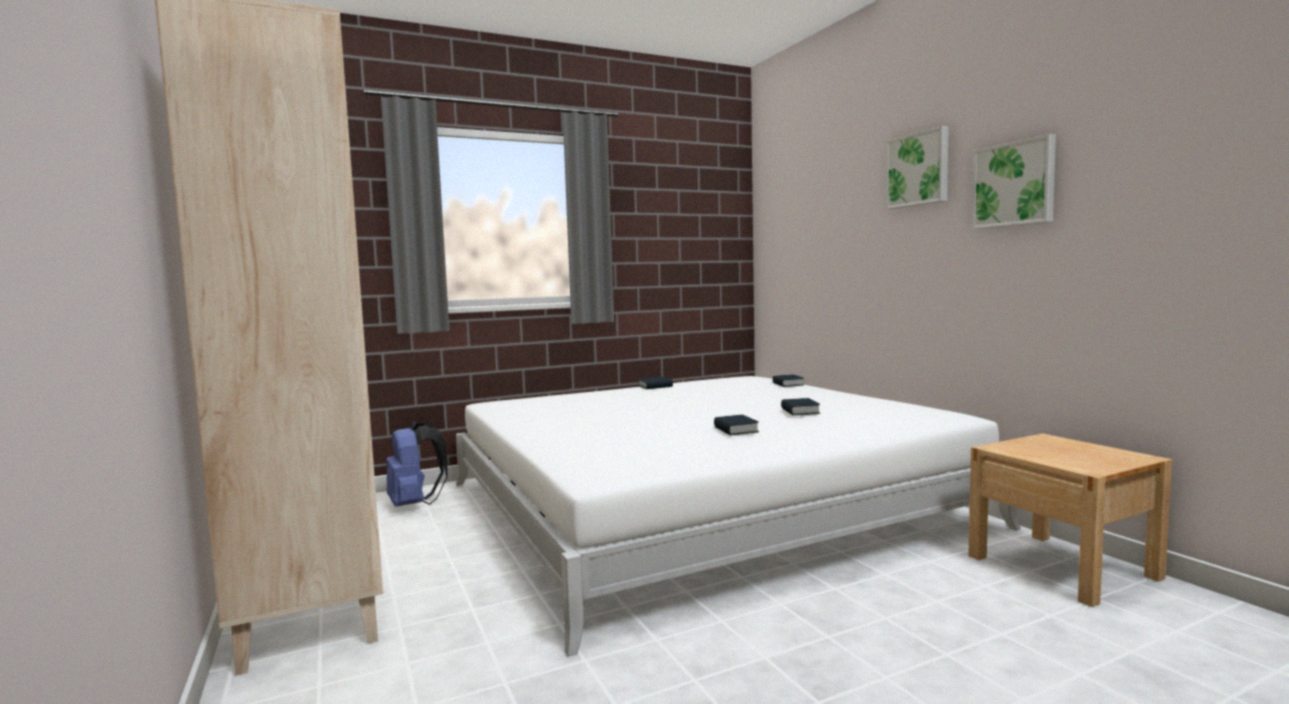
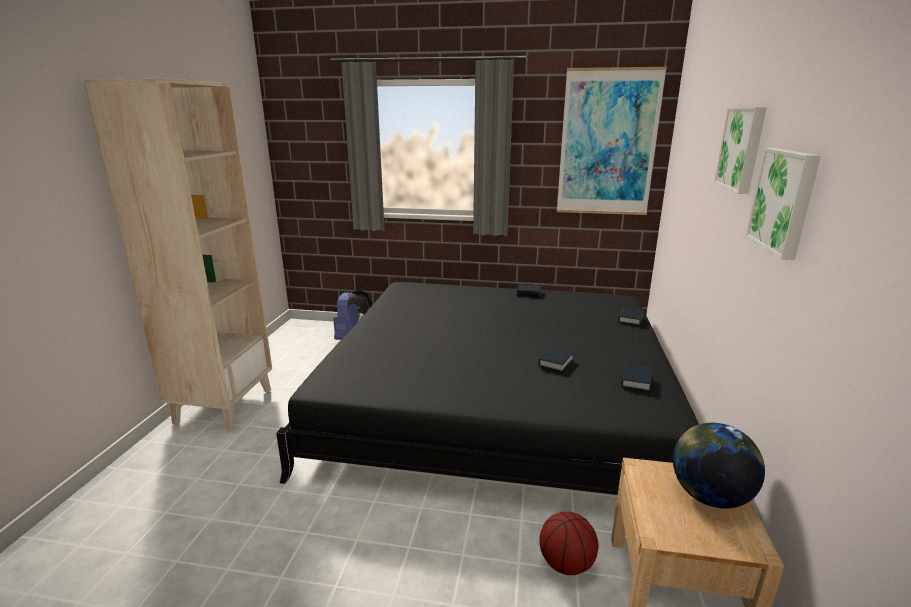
camera: 35 degrees right, 15 degrees up
(699, 213) = (607, 143): none -> picture
(699, 503) = (497, 399): white bed -> black bed
(736, 430) = (476, 368): book -> book (635, 381)
(971, 584) = (566, 564): none -> basketball
(1064, 446) = (709, 496): none -> globe

